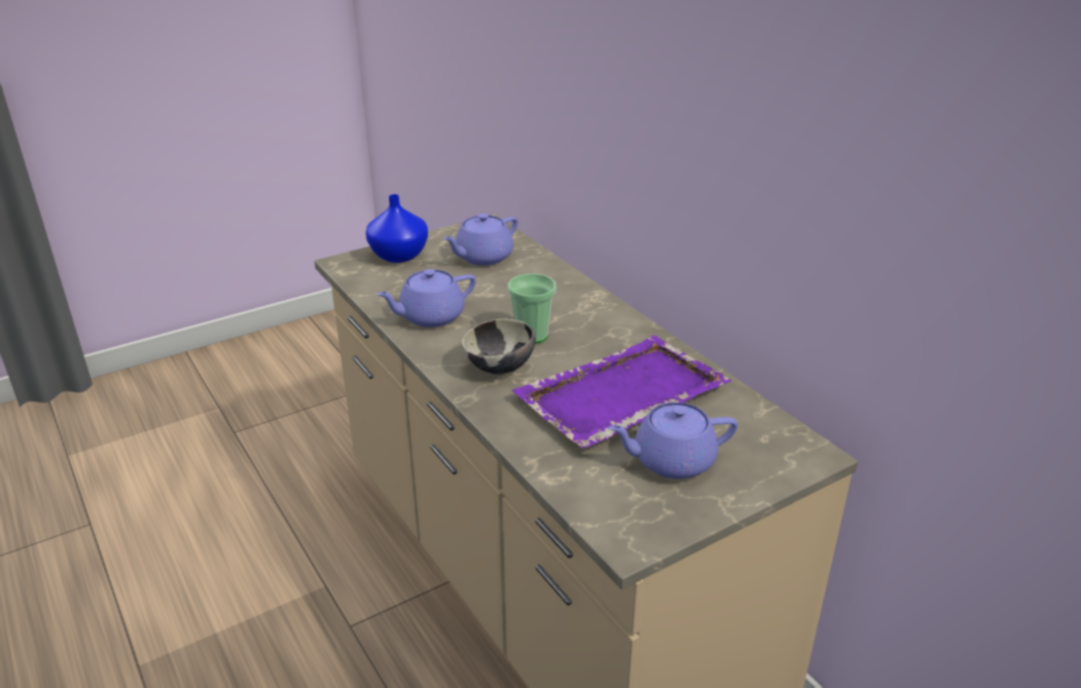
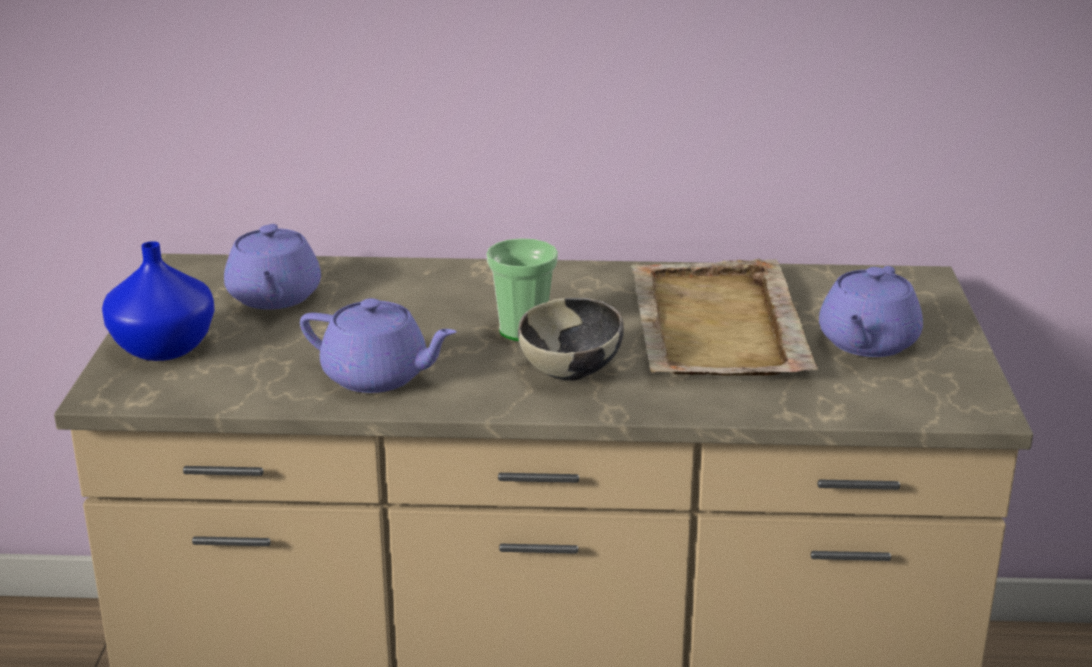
camera: 55 degrees left, 5 degrees down
(430, 317) = (378, 377): purple teapot -> purple teapot turned 75 degrees counterclockwise
(620, 395) = (716, 326): purple tray -> beige tray

